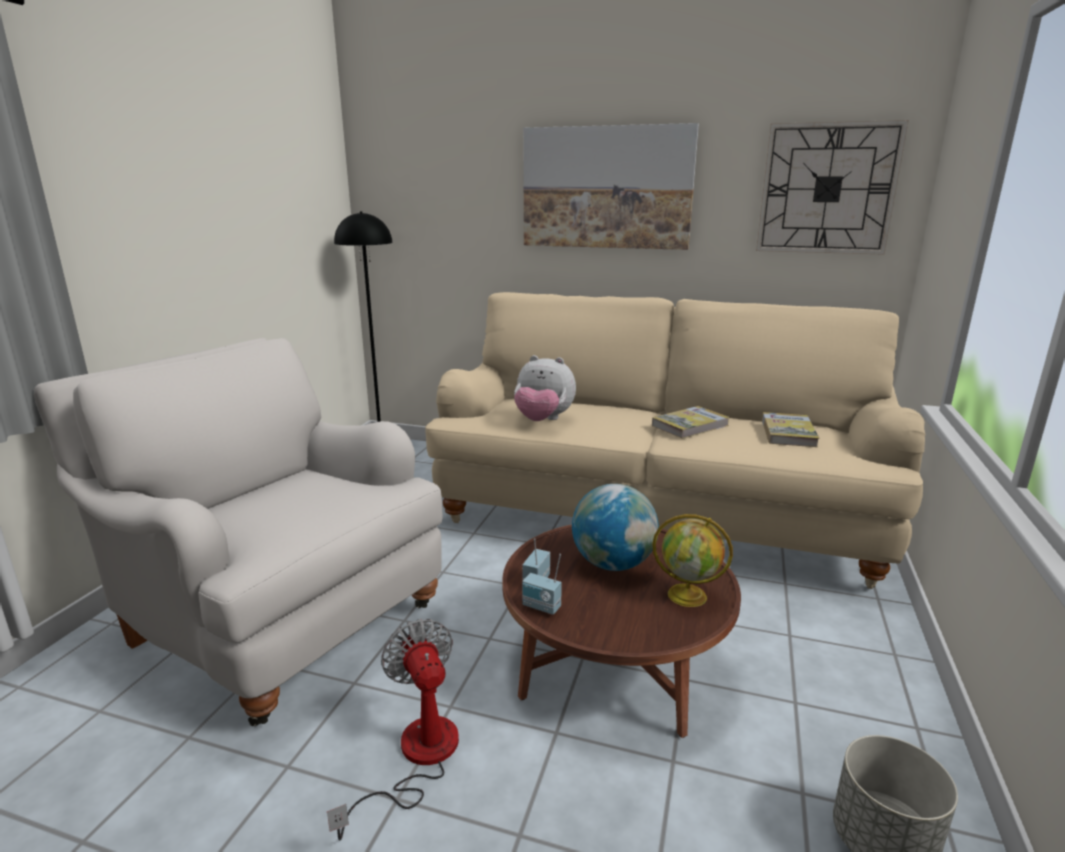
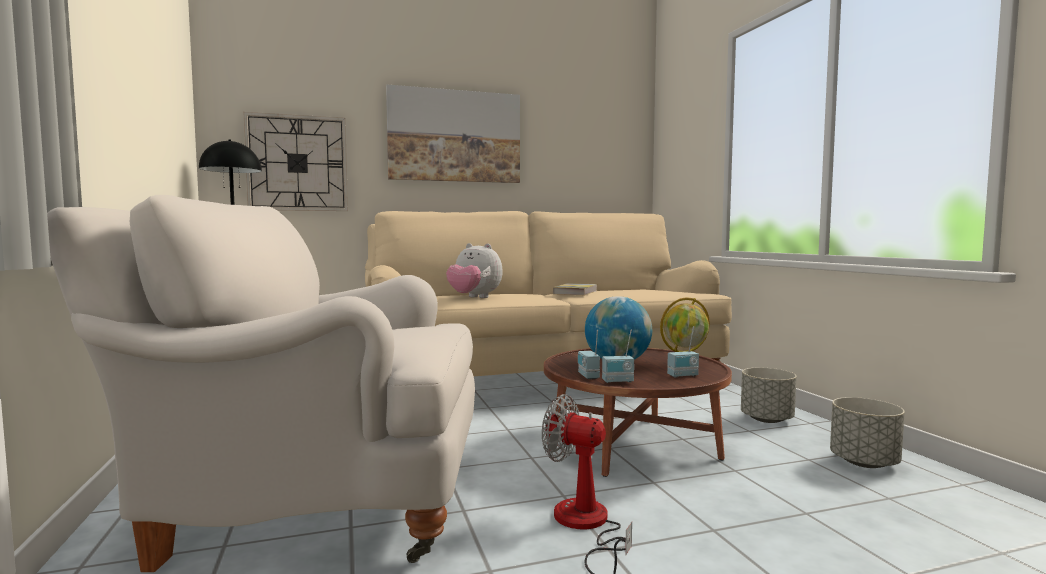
camera: 35 degrees left, 15 degrees down
(543, 420) = (474, 298): plush toy -> plush toy turned 45 degrees clockwise
(640, 622) = (683, 376): none -> radio
(788, 433) = (636, 289): book -> none
(827, 189) = (599, 144): wall clock -> wall clock (297, 163)
(855, 693) = (767, 419): none -> grey planter

